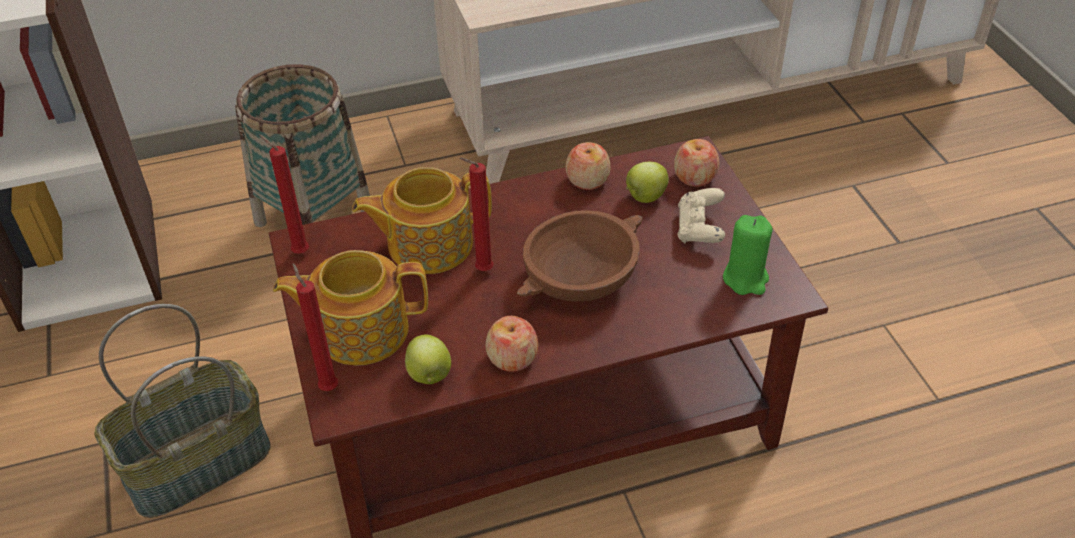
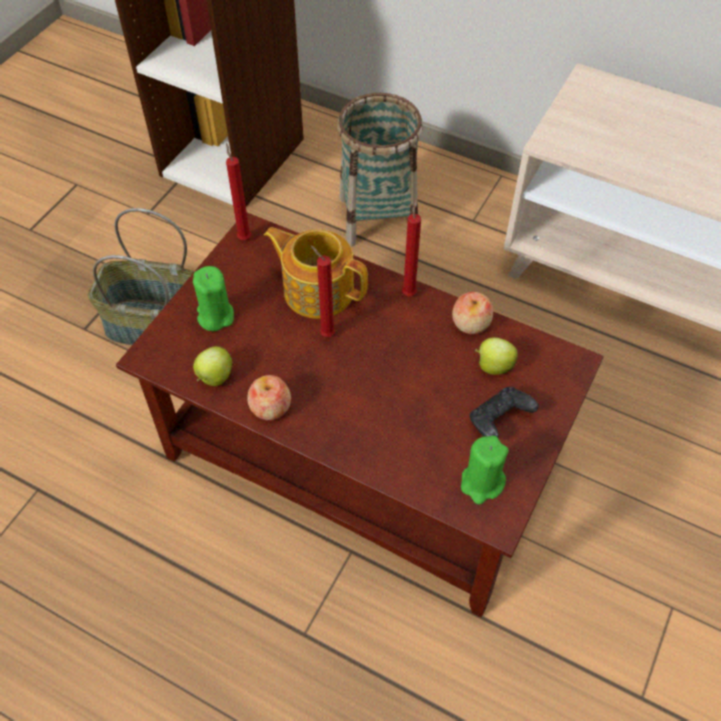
camera: 45 degrees right, 10 degrees up
(327, 386) = (159, 337): red candle -> red candle (409, 292)
(360, 330) = (215, 316): teapot -> green candle
(581, 278) = (376, 390): brown bowl -> none
(694, 177) = (548, 379): apple -> none
(699, 229) = (499, 421): beige game controller -> black game controller

